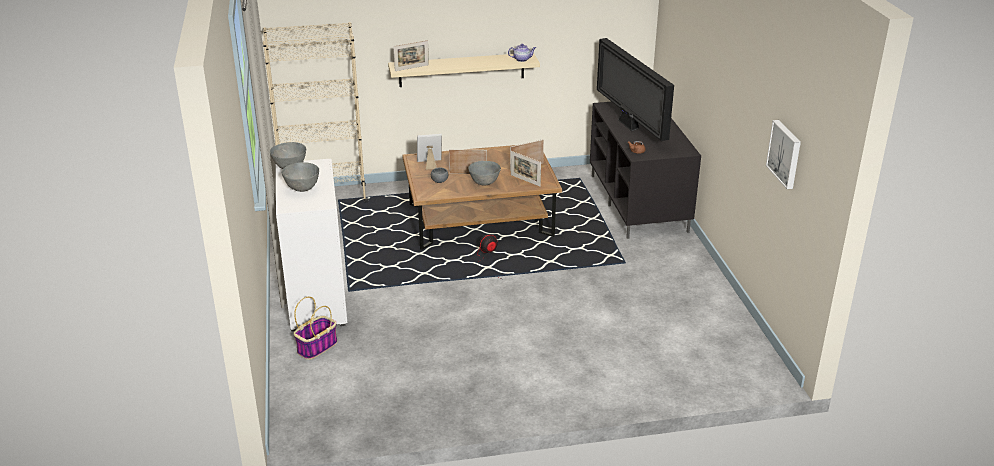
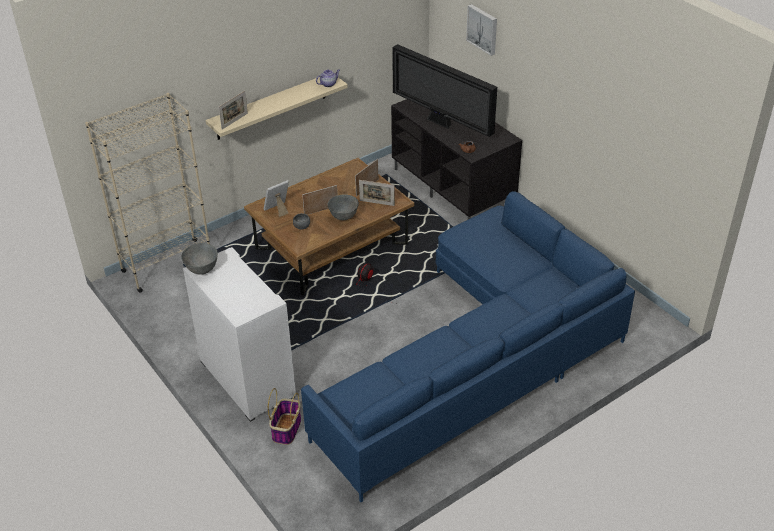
camera: 25 degrees left, 10 degrees up
(302, 188) = (235, 290): grey bowl -> none
(547, 348) = (479, 359): none -> blue sofa
(785, 154) = (647, 144): picture -> picture (483, 29)

